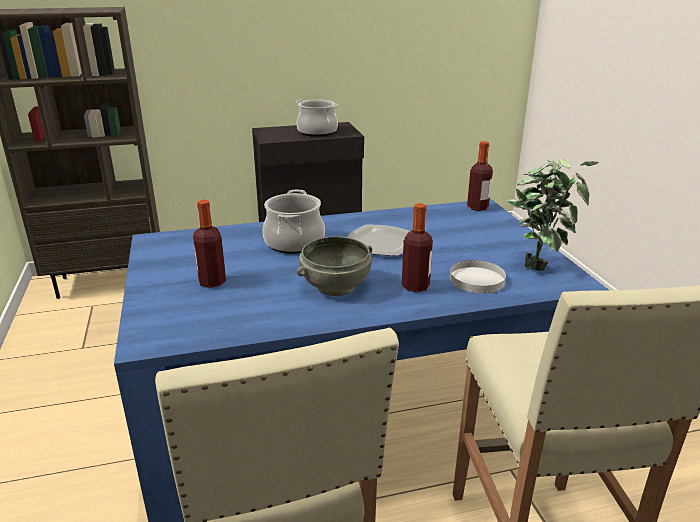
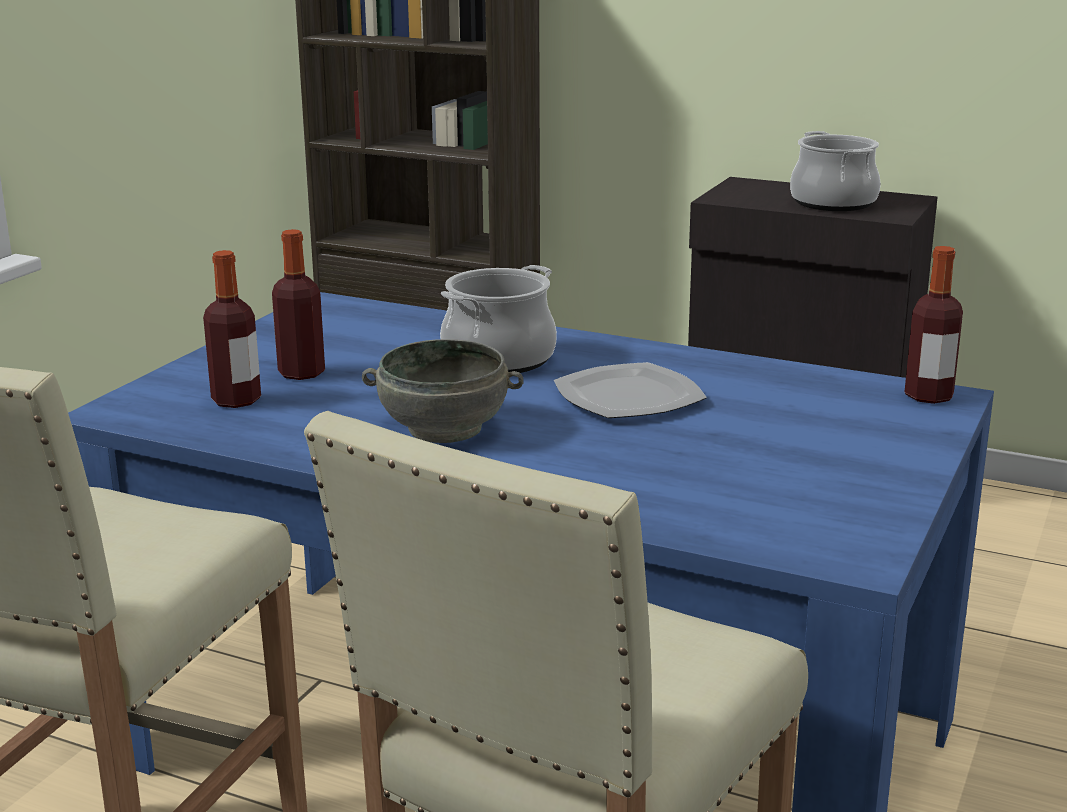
camera: 40 degrees right, 5 degrees down
(415, 286) = (557, 468): bottle -> bottle (236, 400)
(477, 280) = (678, 493): white plate -> none
(539, 264) = (846, 510): potted plant -> none

